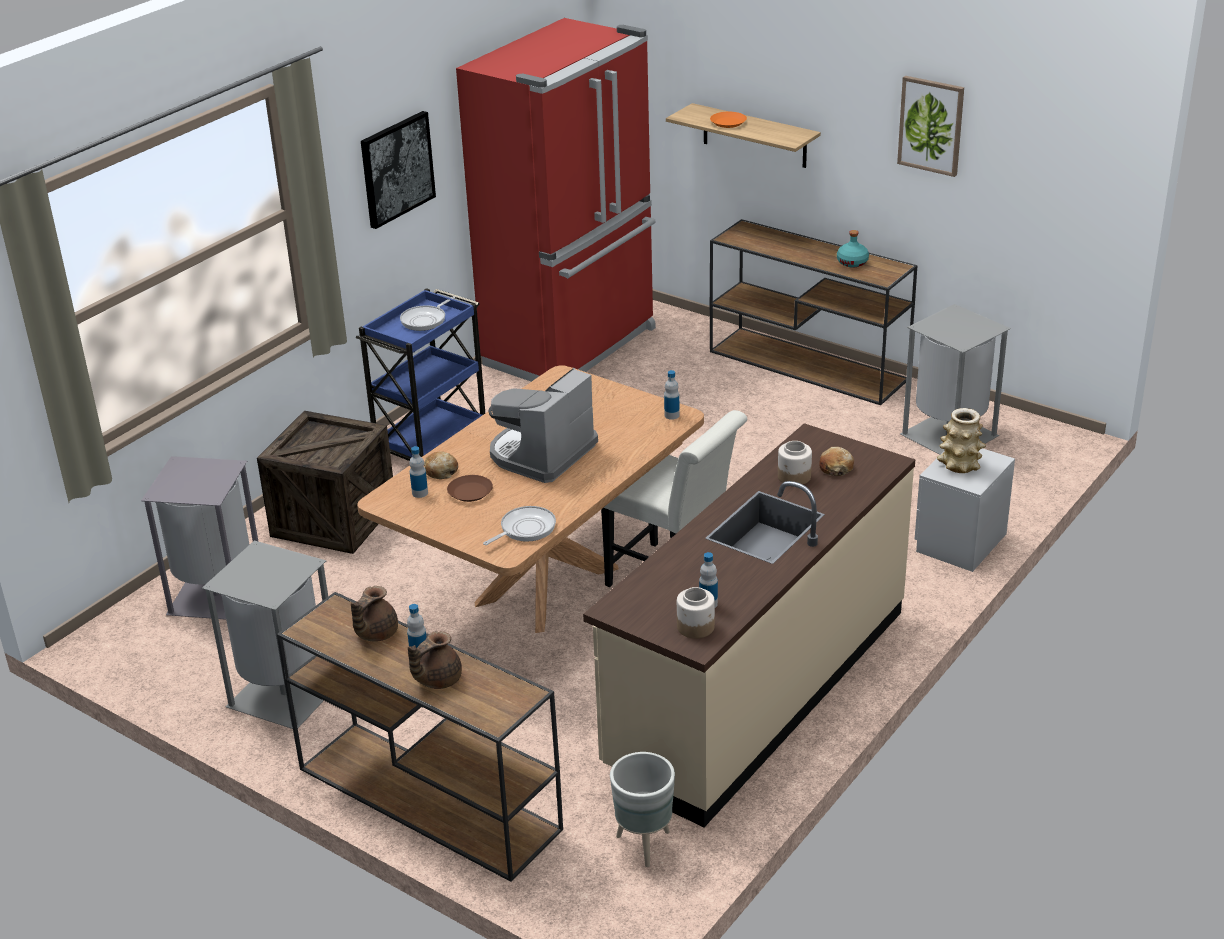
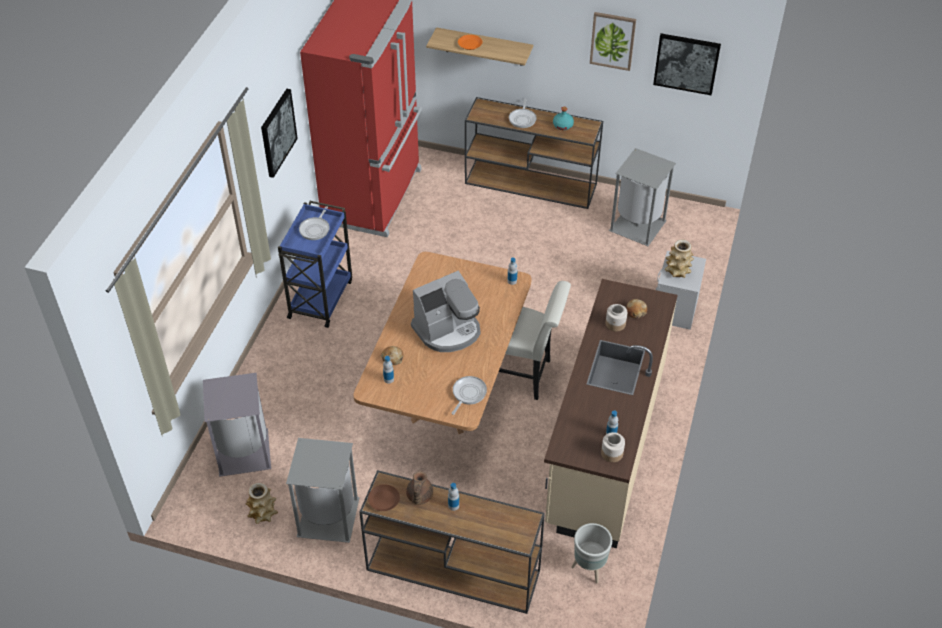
camera: 20 degrees left, 15 degrees up
(197, 670) = (263, 513): none -> vase
(333, 519) = (288, 374): crate -> none
(437, 680) = (473, 521): brown teapot -> none
(469, 492) = (419, 372): brown plate -> brown plate (383, 500)
(541, 454) = (448, 330): coffee machine -> coffee machine turned 135 degrees counterclockwise
(796, 248) = (522, 119): none -> frying pan
(1039, 166) = (686, 63): none -> picture

